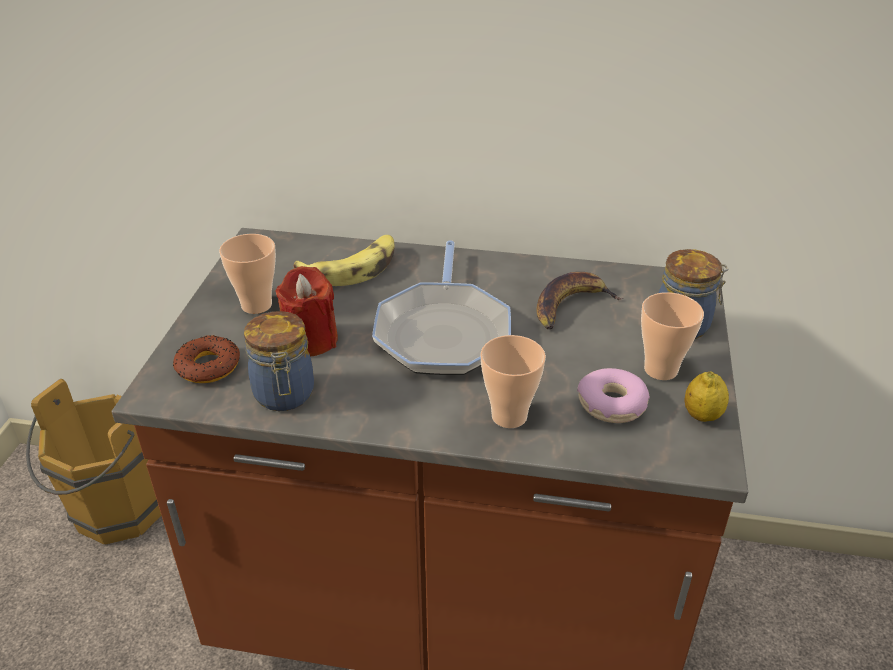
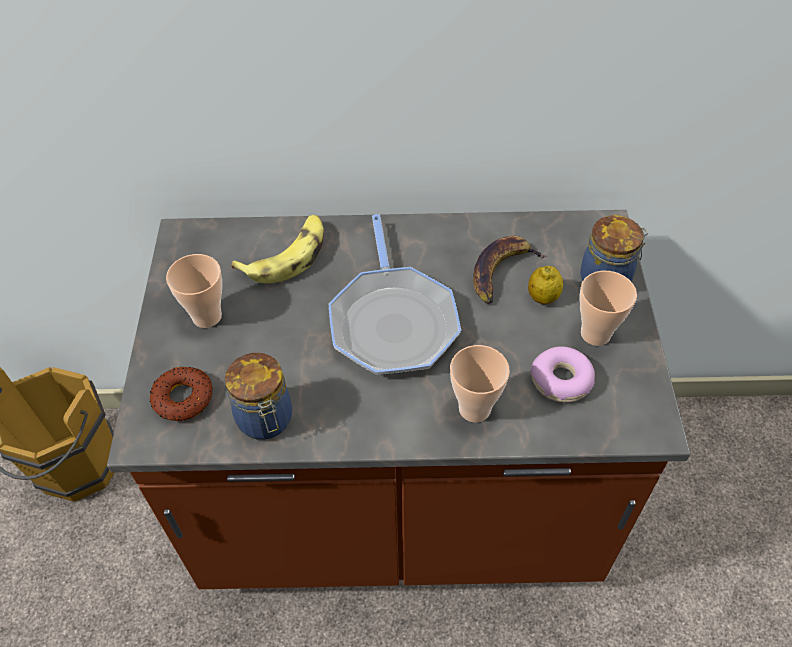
camera: 10 degrees left, 15 degrees up
(311, 340) = (271, 351): red candle -> none
(702, 416) = (639, 379): lemon -> lemon (543, 297)

